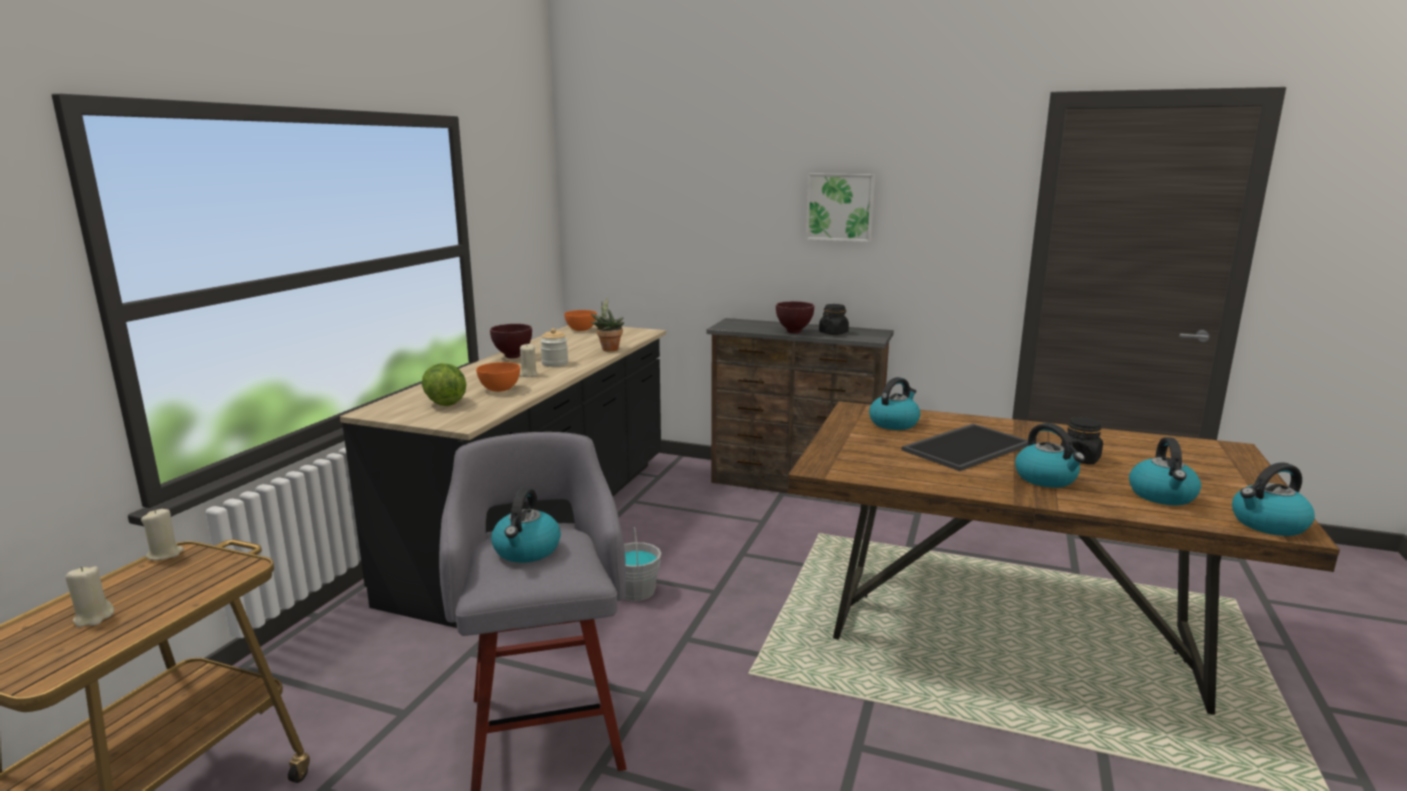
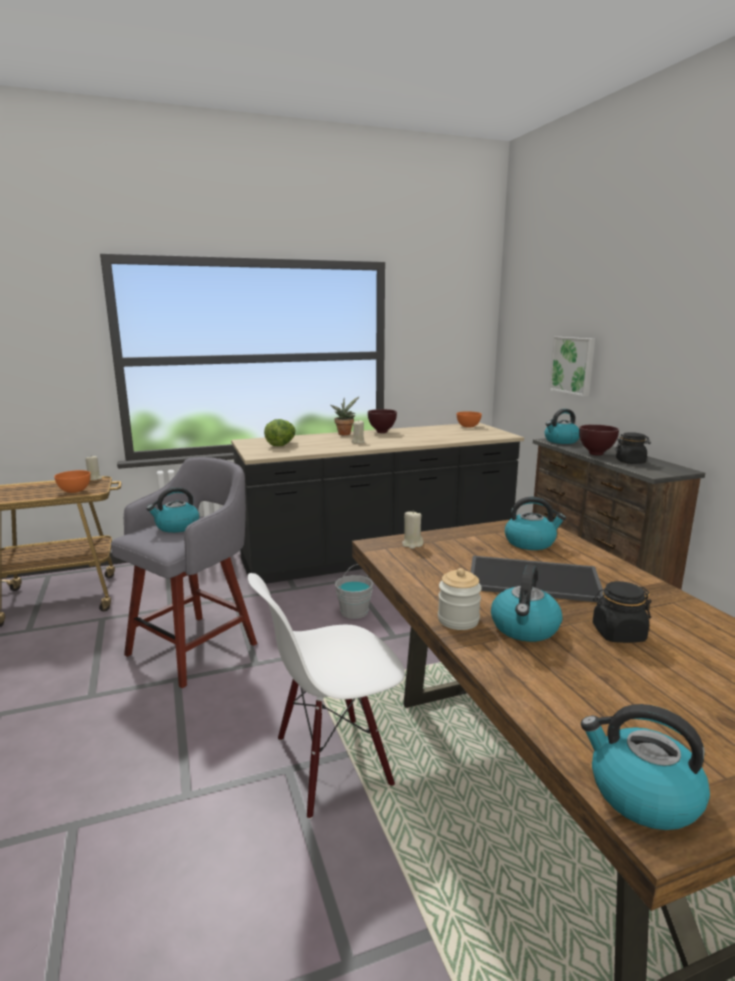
camera: 50 degrees right, 0 degrees up
(94, 618) = (35, 490): beige candle -> beige candle (412, 544)
(499, 389) = (321, 445): orange bowl -> orange bowl (74, 491)
(555, 363) = (390, 440): jar -> jar (458, 620)
(608, 349) = (446, 439): potted plant -> potted plant (345, 433)
(840, 207) = (677, 335): picture -> picture (573, 365)
(874, 716) = (332, 763): none -> white chair
(1162, 496) = (600, 700): kettle -> kettle (561, 441)

